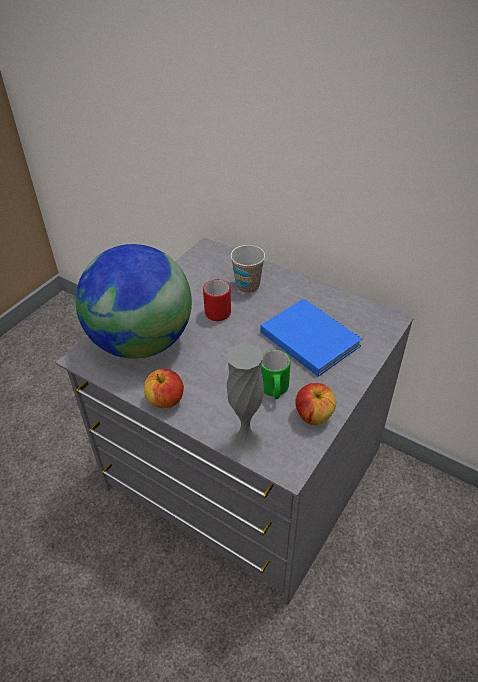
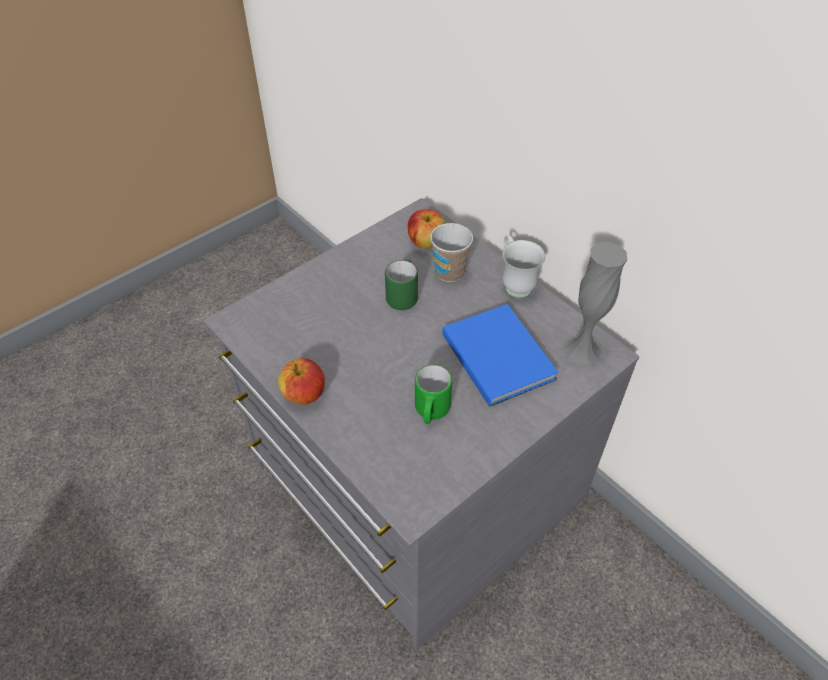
camera: 15 degrees right, 5 degrees up
(141, 342) = (303, 316): globe -> none
(218, 310) = (403, 296): red mug -> green mug
(245, 443) = (374, 467): grey vase -> grey vase (582, 350)
(301, 285) = (514, 284): none -> white mug
(313, 415) = (465, 454): apple -> apple (425, 242)

